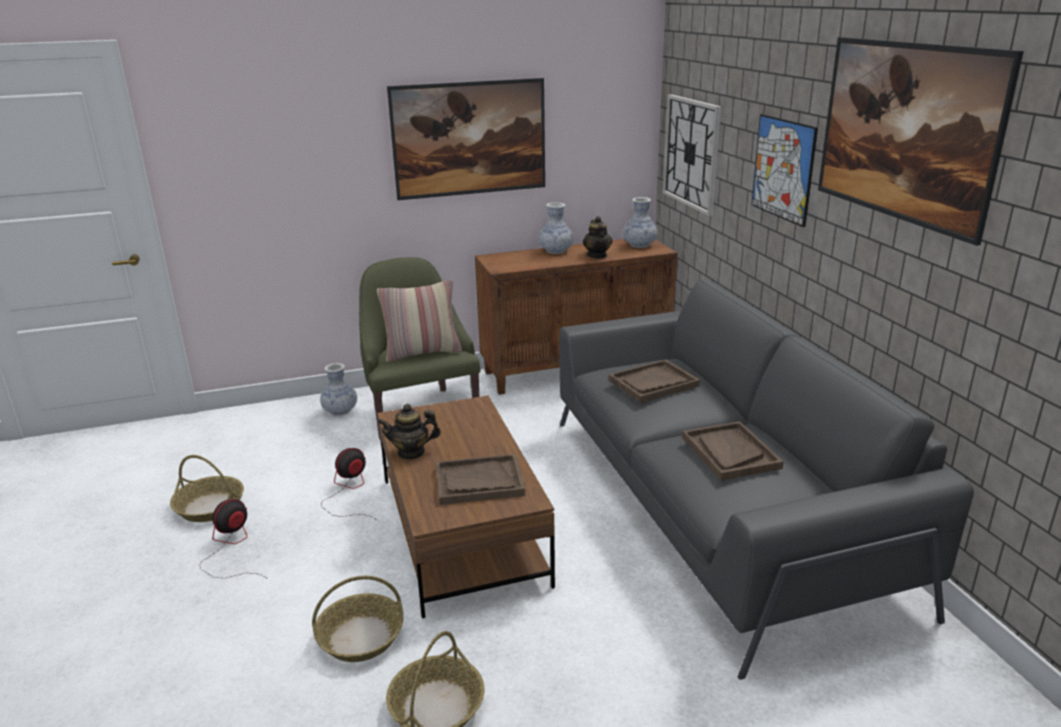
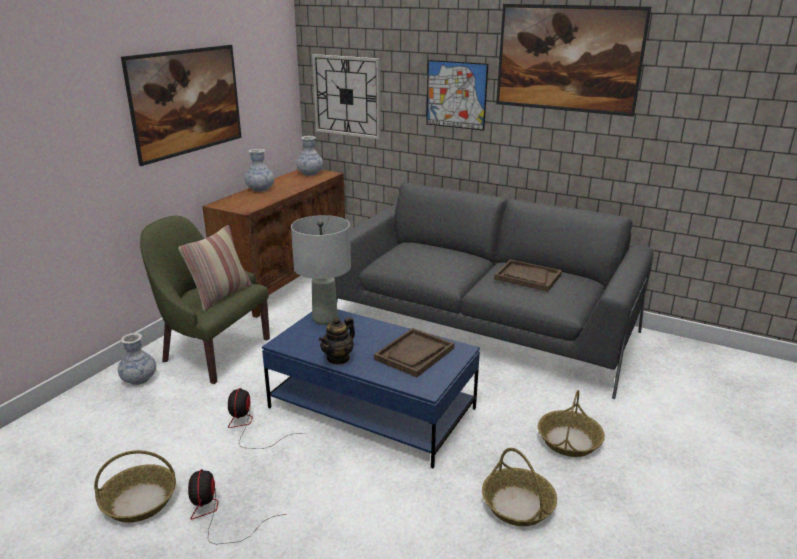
camera: 45 degrees left, 0 degrees up
(361, 637) = (415, 502): basket -> basket (569, 440)
(462, 530) = (372, 408): brown coffee table -> blue coffee table
(466, 410) = (325, 319): none -> grey table lamp
(597, 255) = (296, 185): teapot -> none
(653, 383) = (427, 257): brown tray -> none

